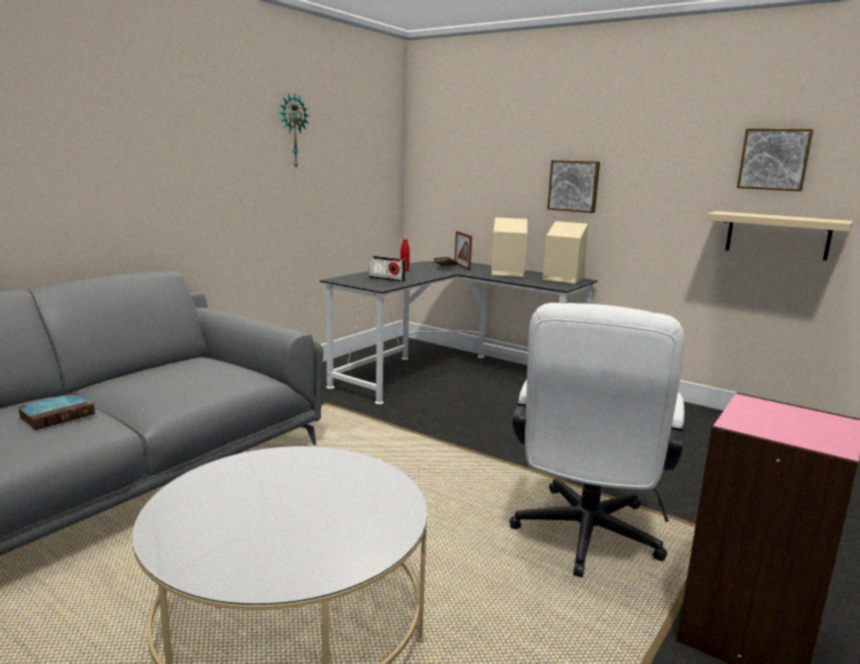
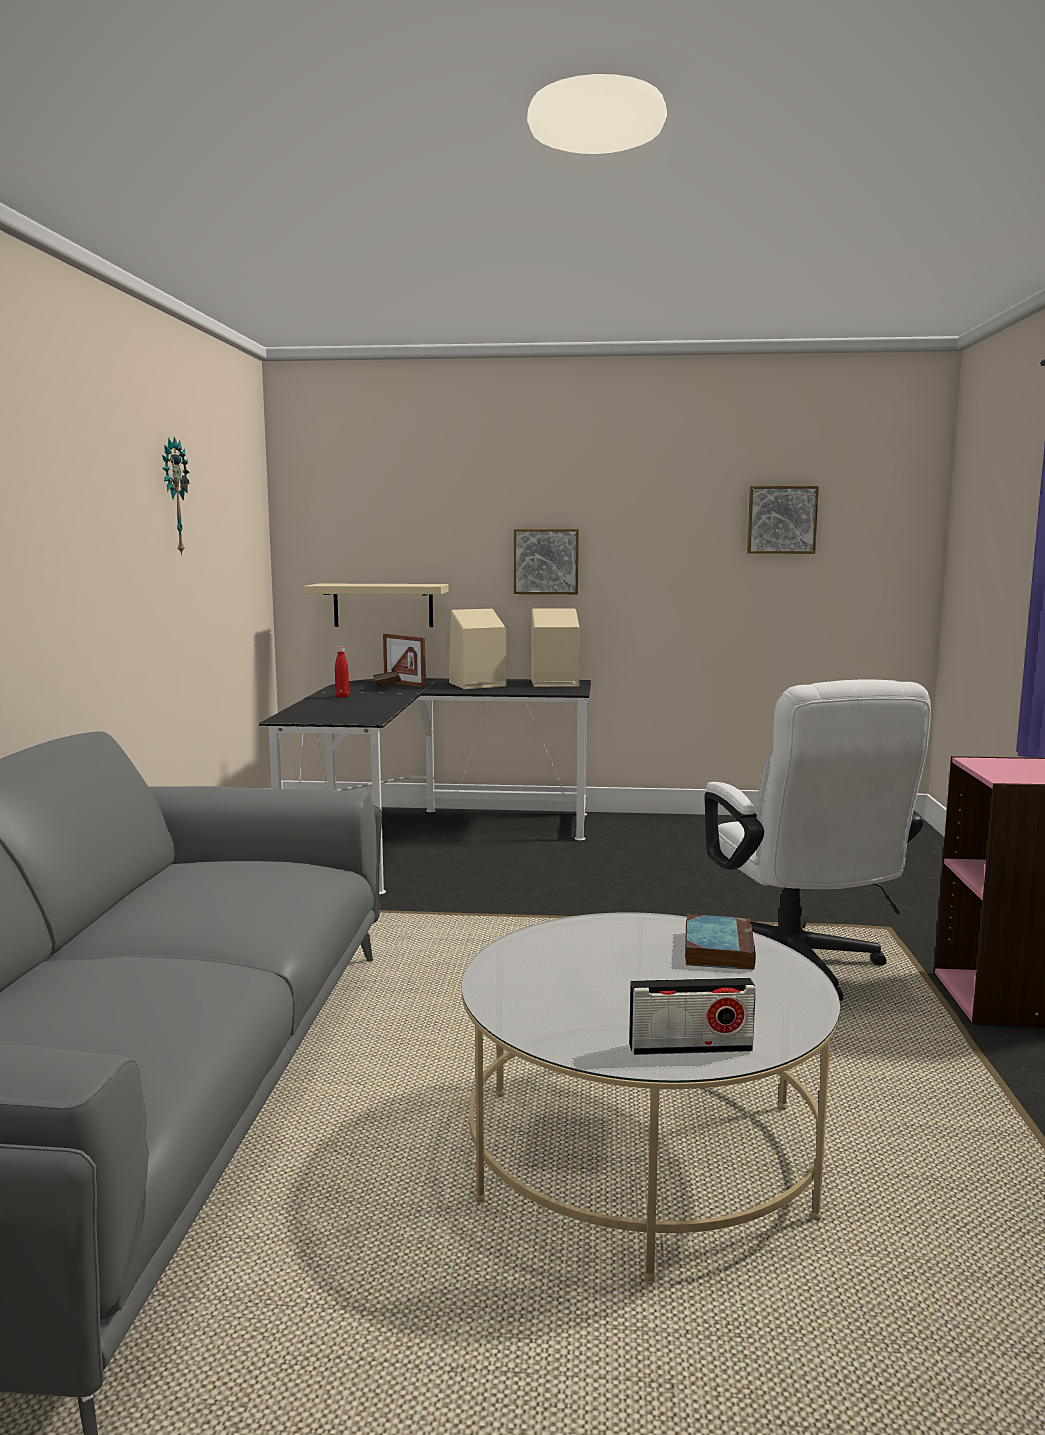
camera: 30 degrees left, 5 degrees down
(58, 415) = (148, 973): book -> book (717, 948)
(386, 279) = (349, 710): radio -> radio (690, 1047)
(777, 235) = (794, 604): beige shelf -> beige shelf (383, 605)

